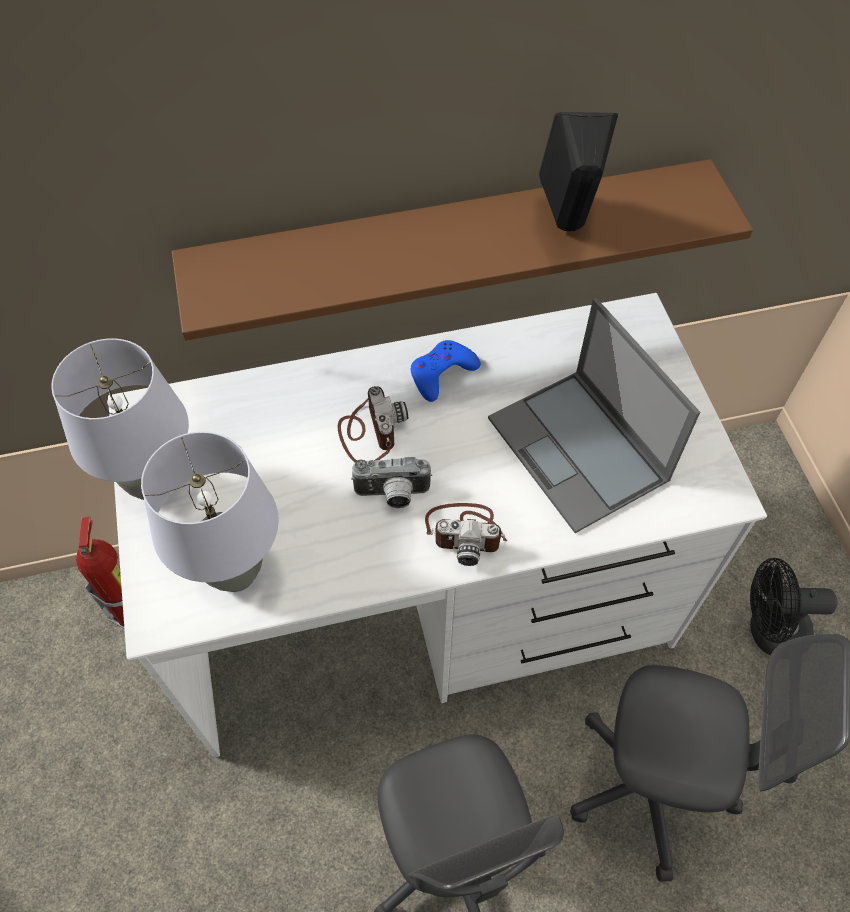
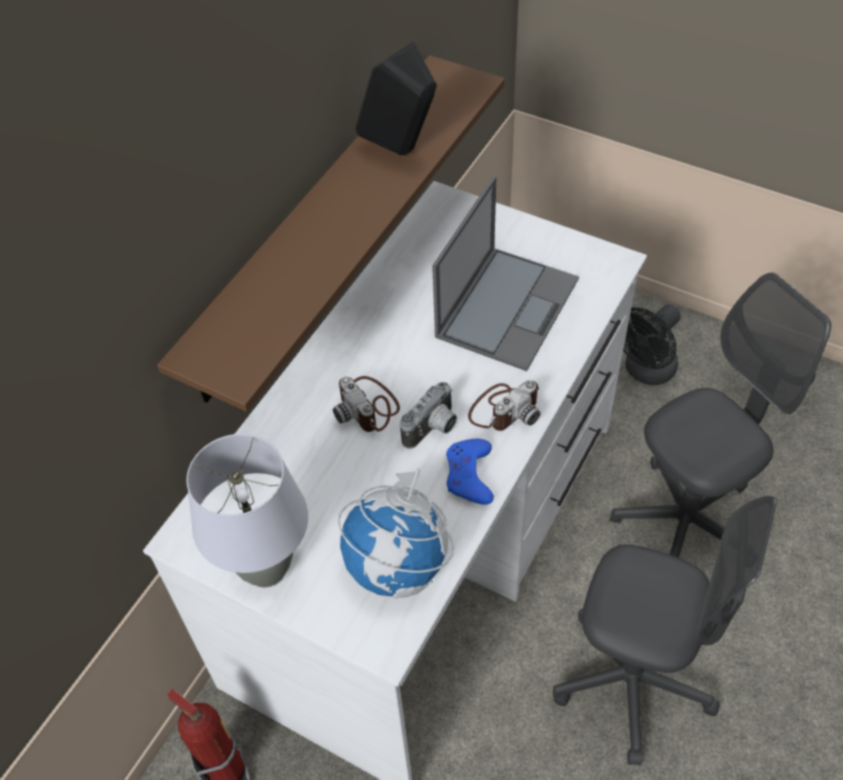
camera: 45 degrees left, 5 degrees down
(236, 573) = (398, 566): grey table lamp -> globe
(369, 432) = (368, 407): camera -> camera turned 150 degrees counterclockwise
(441, 373) = (366, 333): blue game controller -> blue game controller (469, 475)
(579, 450) = (507, 306): laptop -> laptop turned 75 degrees counterclockwise

